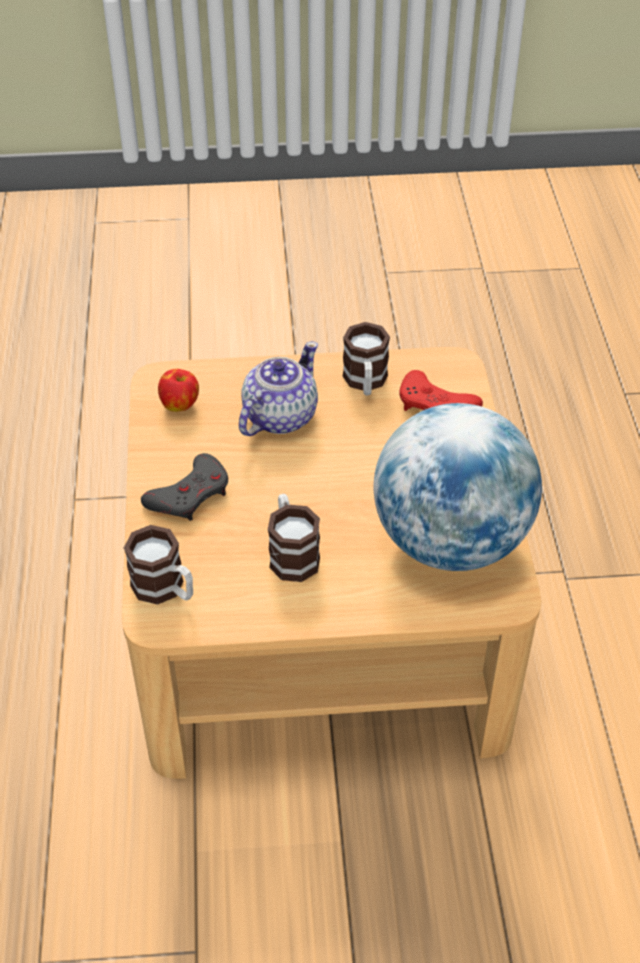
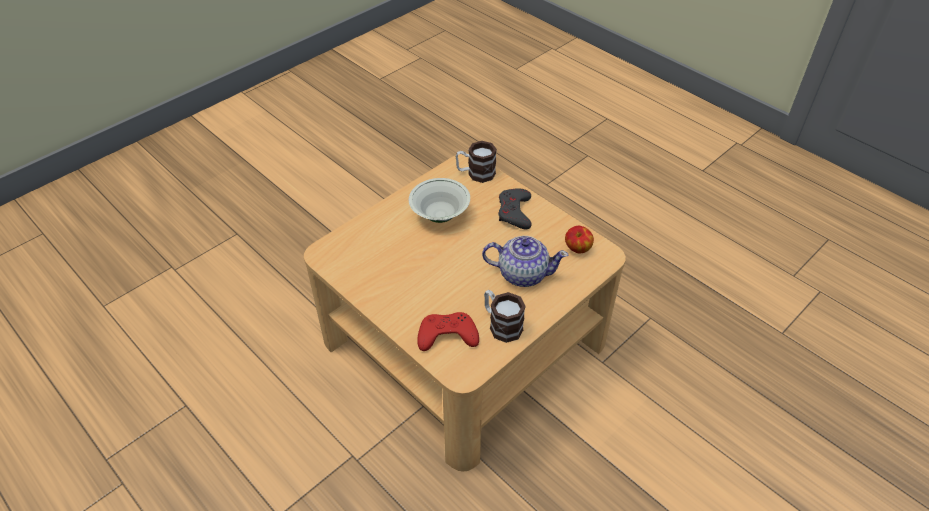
camera: 140 degrees right, 0 degrees up
(278, 417) = (522, 273): teapot -> teapot turned 75 degrees counterclockwise
(291, 553) = (440, 215): mug -> white bowl
(450, 541) = (371, 263): globe -> none

